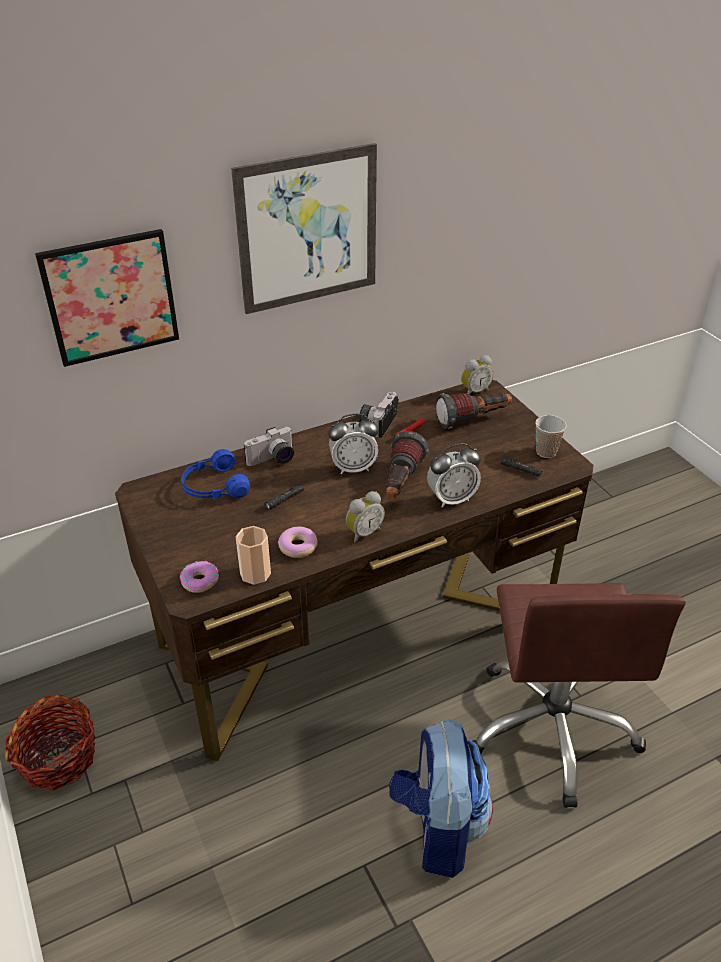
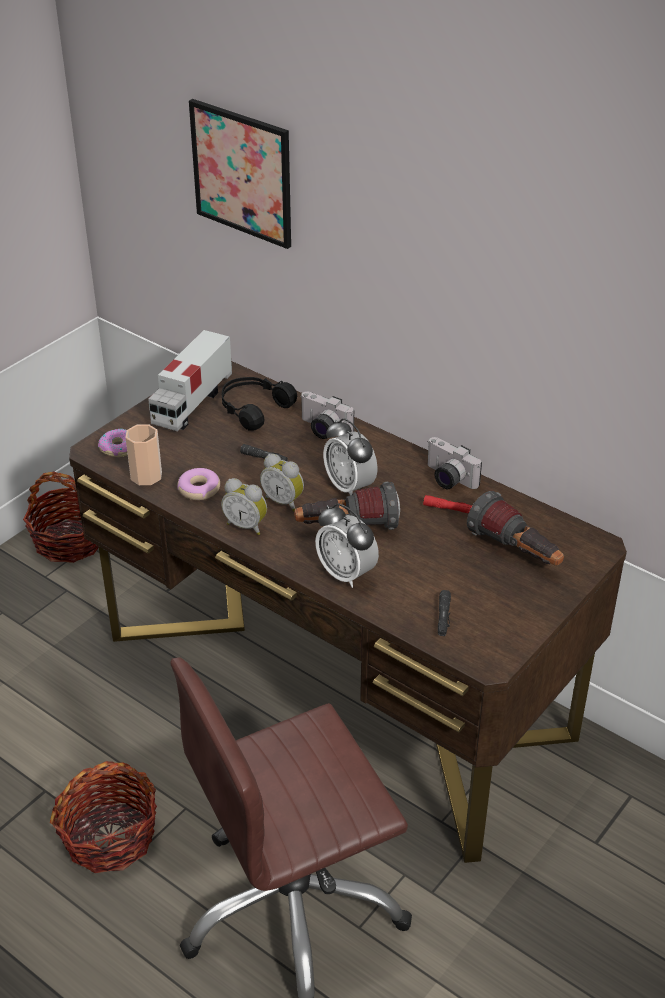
camera: 65 degrees right, 0 degrees up
(172, 518) = (192, 402): none -> toy truck
(213, 487) = (253, 409): blue headphones -> black headphones
(308, 229) = (425, 209): picture -> none
(377, 422) = (447, 479): camera -> camera turned 135 degrees counterclockwise
(437, 827) = (110, 836): backpack -> basket
(474, 391) = (580, 538): alarm clock -> alarm clock (284, 501)
(546, 452) = (499, 631): cup -> none

